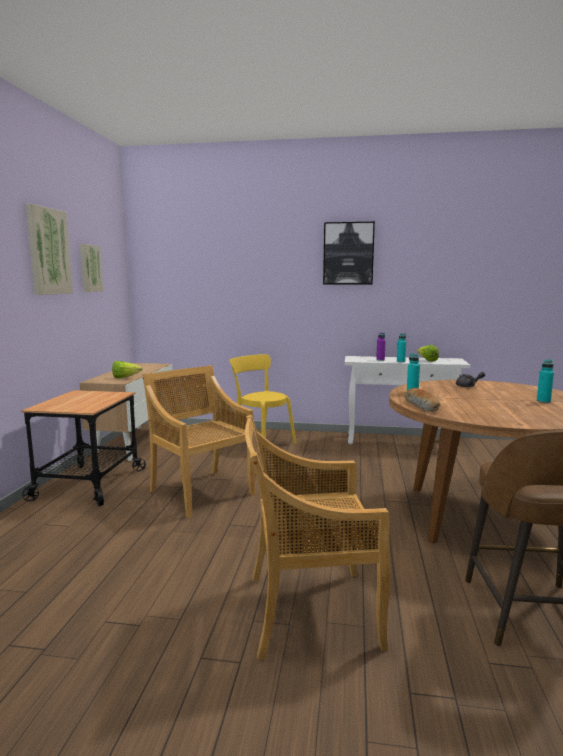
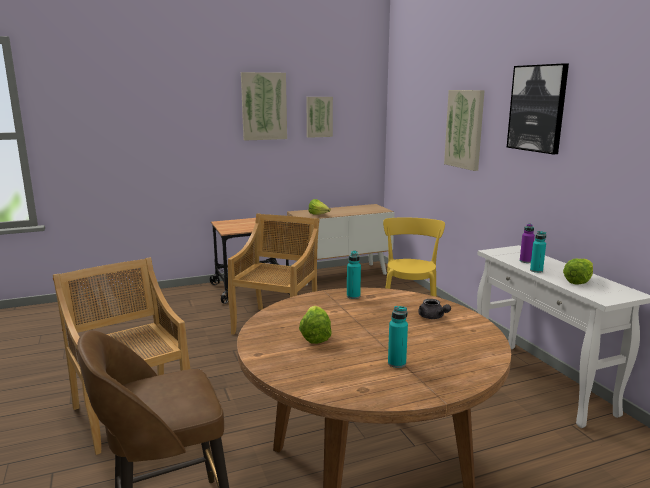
camera: 60 degrees right, 5 degrees up
(264, 274) = (465, 129): none -> picture
(422, 406) = (290, 307): bread -> none
(490, 409) = (314, 336): none -> lettuce

